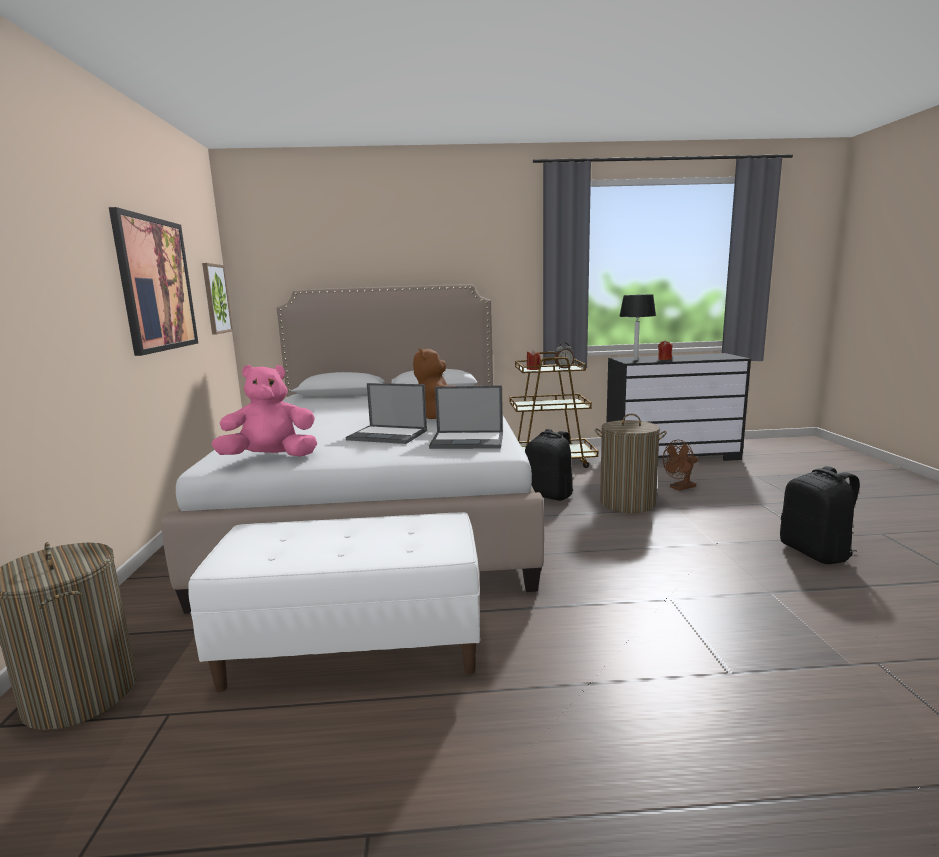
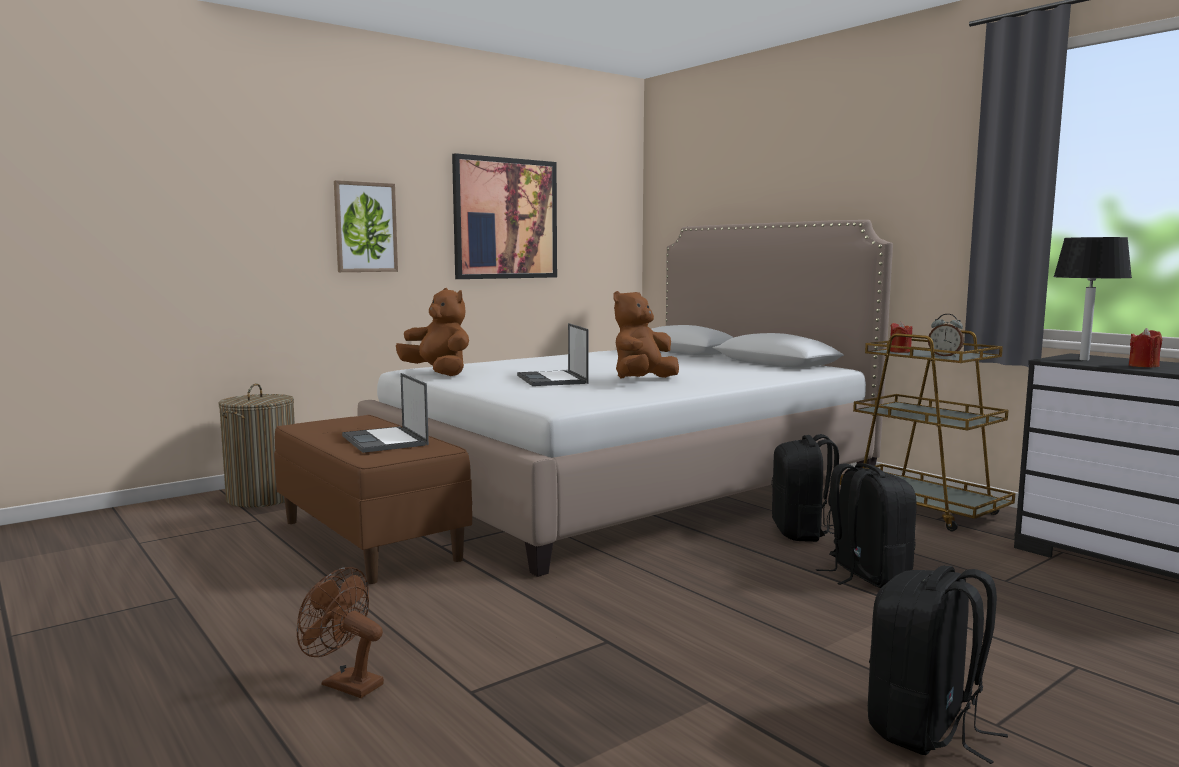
camera: 55 degrees right, 5 degrees down
(216, 299) = (614, 235): picture -> picture (365, 227)
(271, 458) = (438, 373): pink plush toy -> brown plush toy
(355, 647) = (371, 540): white bench -> brown bench
(468, 441) = (570, 394): laptop -> laptop (385, 440)
(627, 503) = (865, 575): laundry basket -> black backpack
(680, 488) = (1008, 598): brown fan -> brown fan (345, 683)

